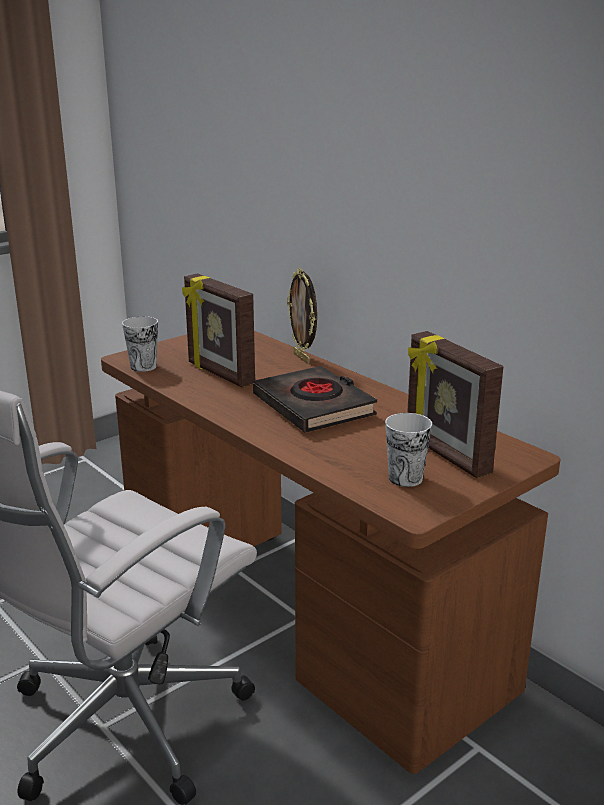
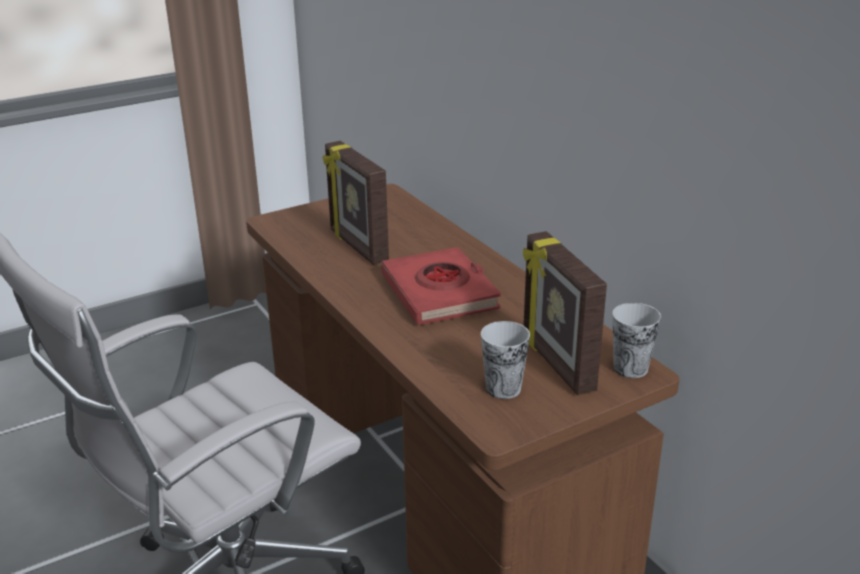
camera: 10 degrees right, 5 degrees up
(143, 366) = (284, 232): cup -> cup (630, 368)
(302, 358) = (449, 232): picture frame -> none
(314, 406) = (440, 293): black book -> red book

